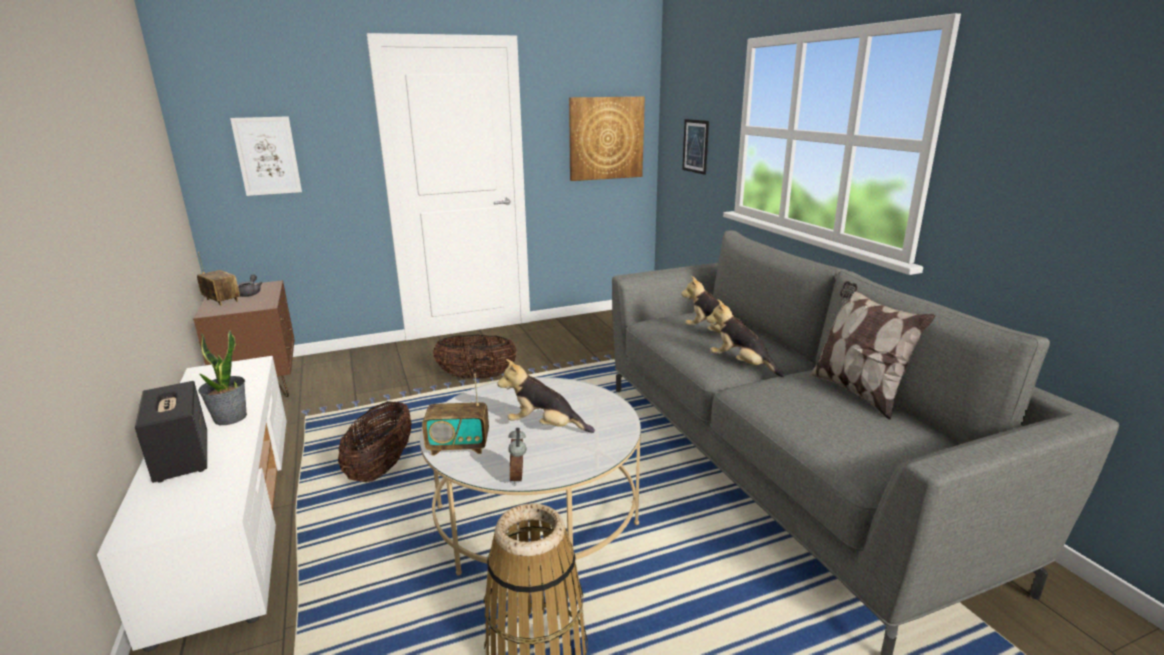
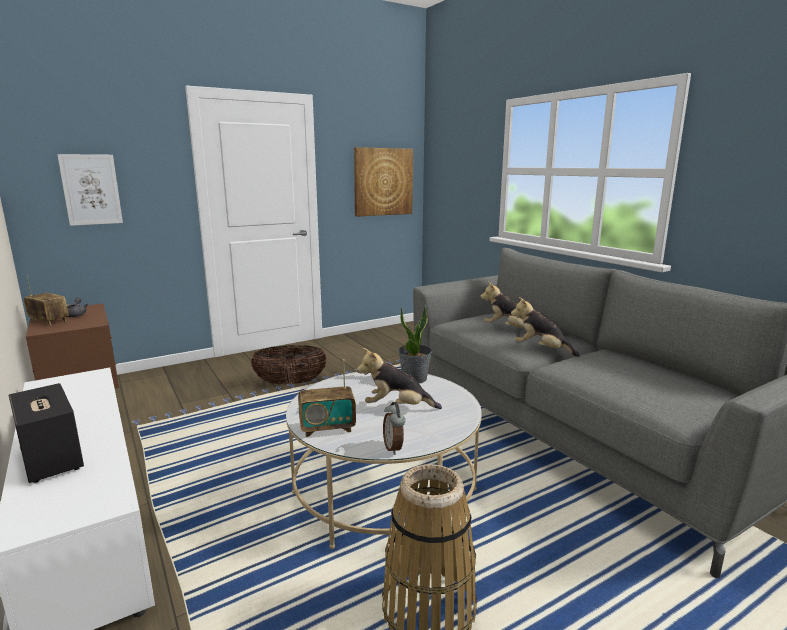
camera: 10 degrees left, 5 degrees down
(230, 418) = (89, 421): potted plant -> potted plant (415, 379)
(381, 467) = (226, 463): basket -> none
(695, 146) = (459, 187): picture -> none
(857, 392) = (642, 363): pillow -> none

